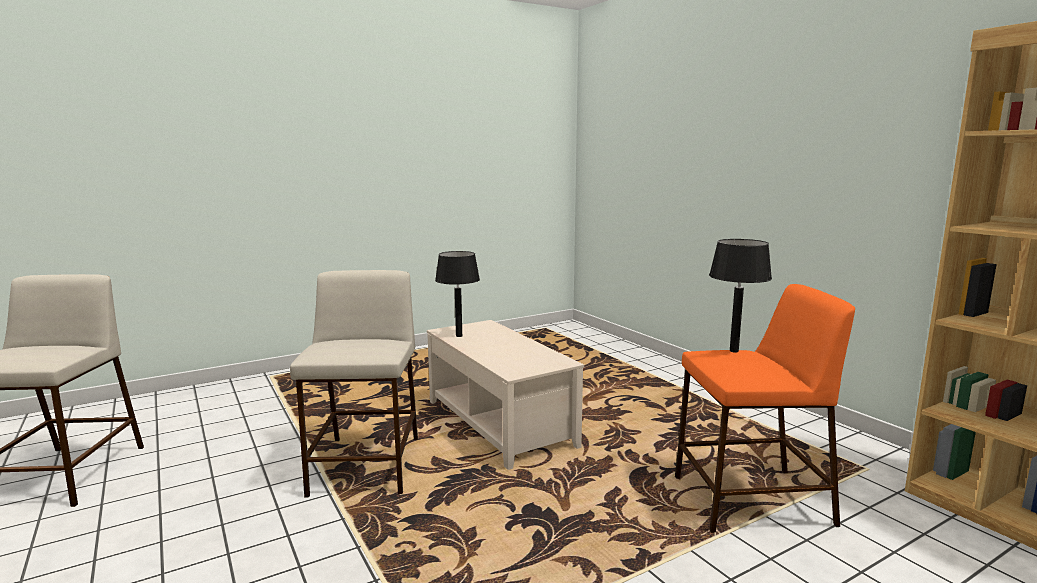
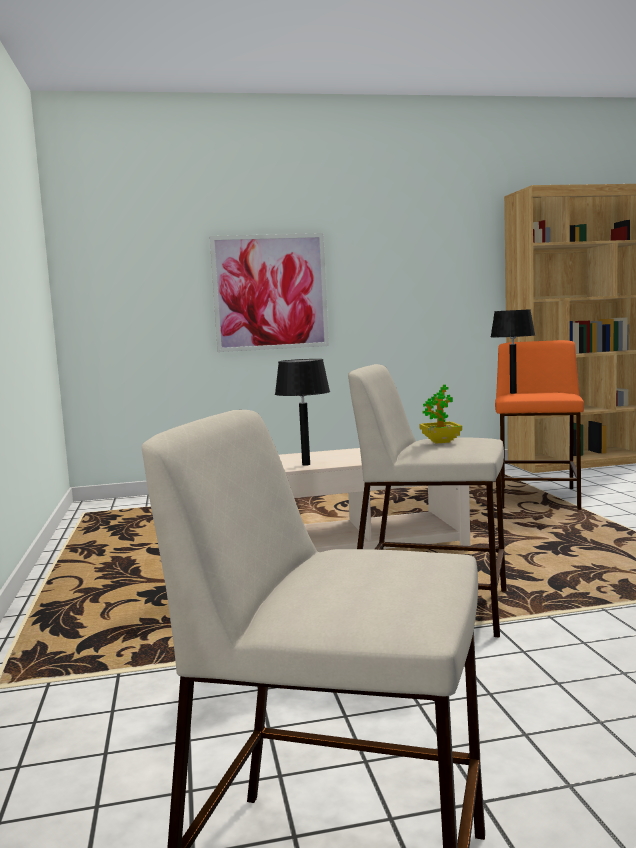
camera: 70 degrees left, 5 degrees down
(356, 343) = (440, 441): none -> potted plant
(700, 176) = (270, 292): none -> picture

